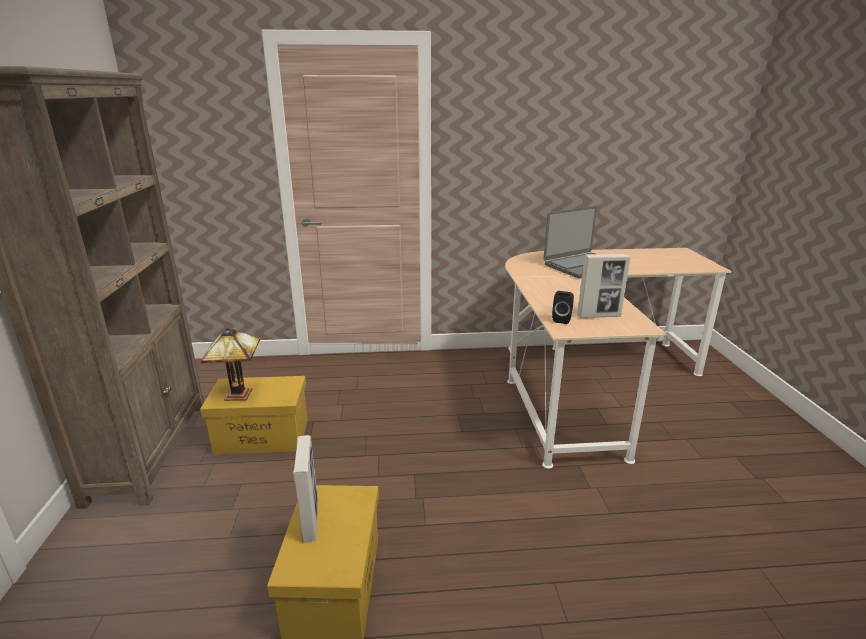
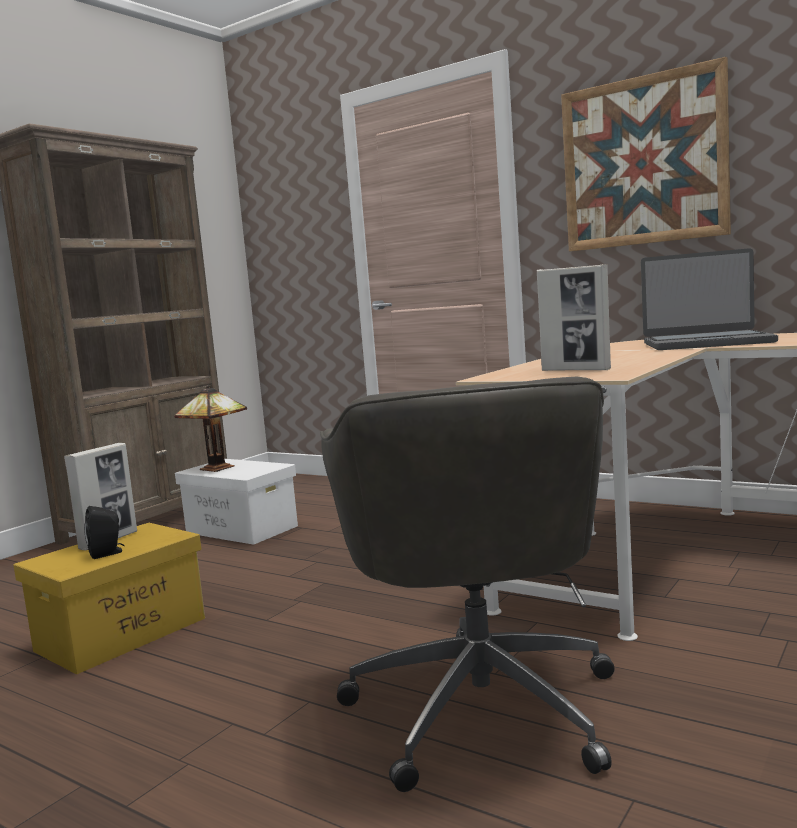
camera: 40 degrees right, 15 degrees down
(263, 436) = (242, 529): yellow storage box -> white storage box
(525, 137) = (643, 161): none -> picture
(562, 319) = (514, 372): black speaker -> black speaker (107, 553)
(633, 538) = (481, 703): none -> grey office chair

